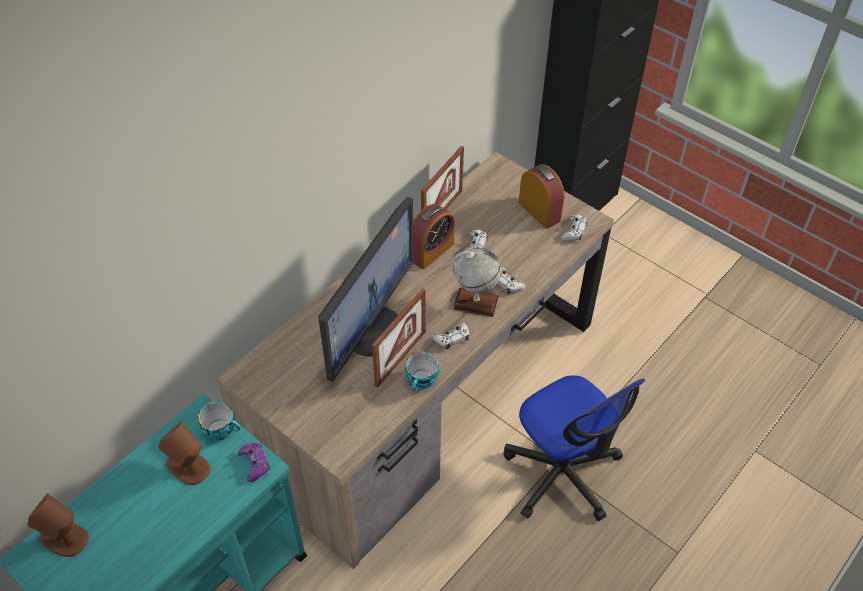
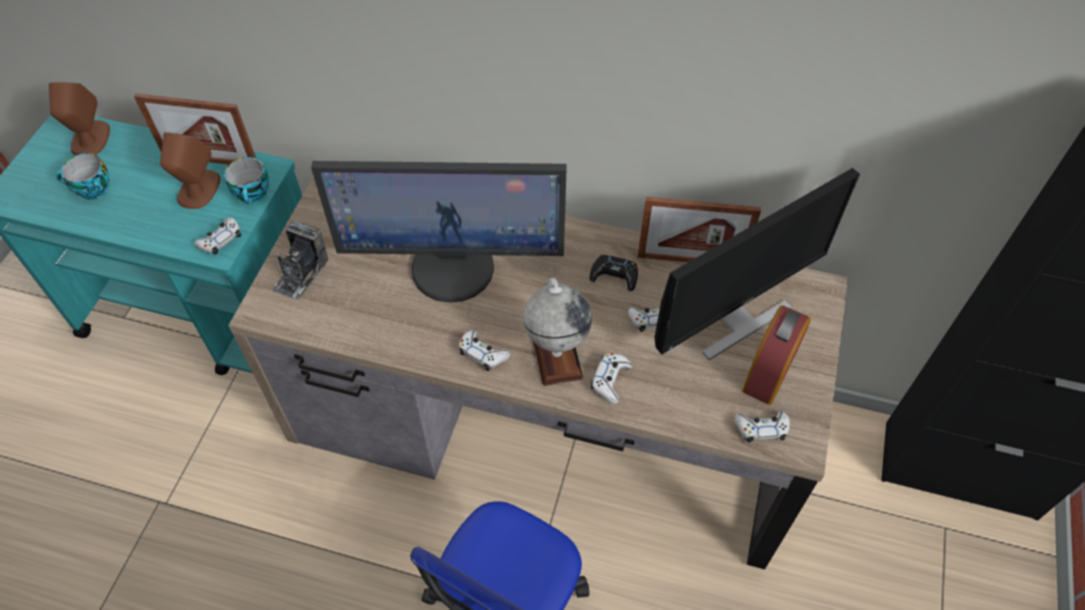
camera: 65 degrees right, 5 degrees up
(254, 464) = (220, 240): purple game controller -> white game controller
(321, 421) = (301, 274): none -> camera
(400, 358) = (425, 312): picture frame -> picture frame (210, 160)
(422, 381) = (400, 348): cup -> cup (91, 190)
(431, 251) = (614, 276): alarm clock -> black game controller
(495, 210) = (734, 318): none -> monitor

